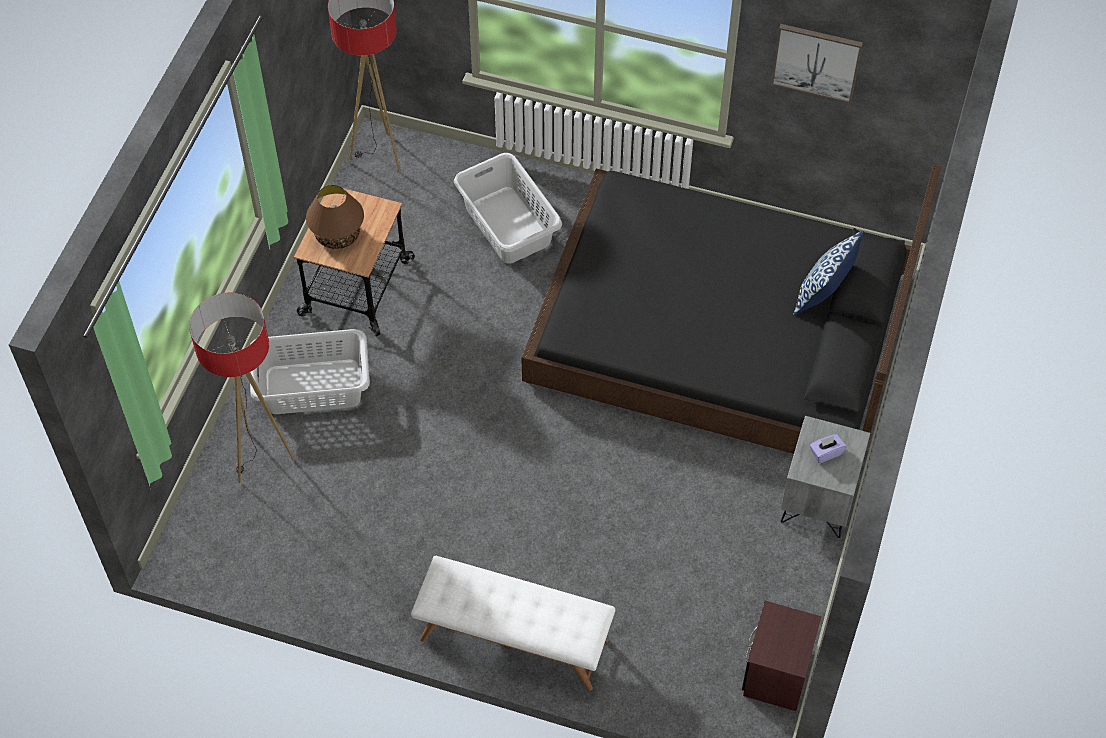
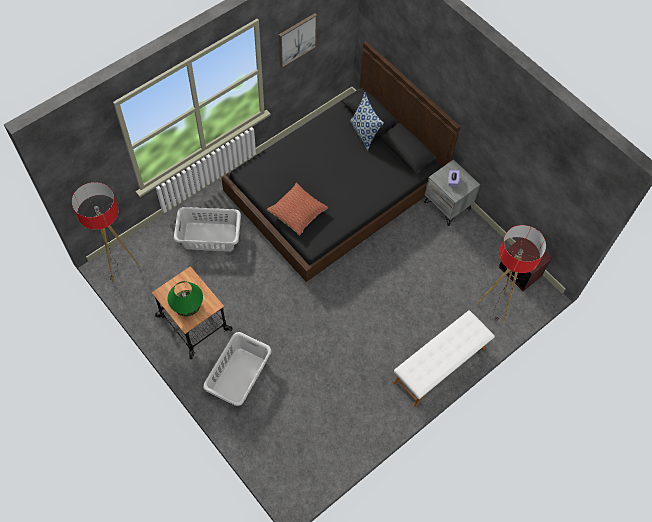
camera: 60 degrees left, 5 degrees up
(260, 458) = (264, 424): floor lamp -> floor lamp (494, 307)
(338, 235) = (187, 306): brown table lamp -> green table lamp
(605, 287) = (297, 212): none -> pillow

